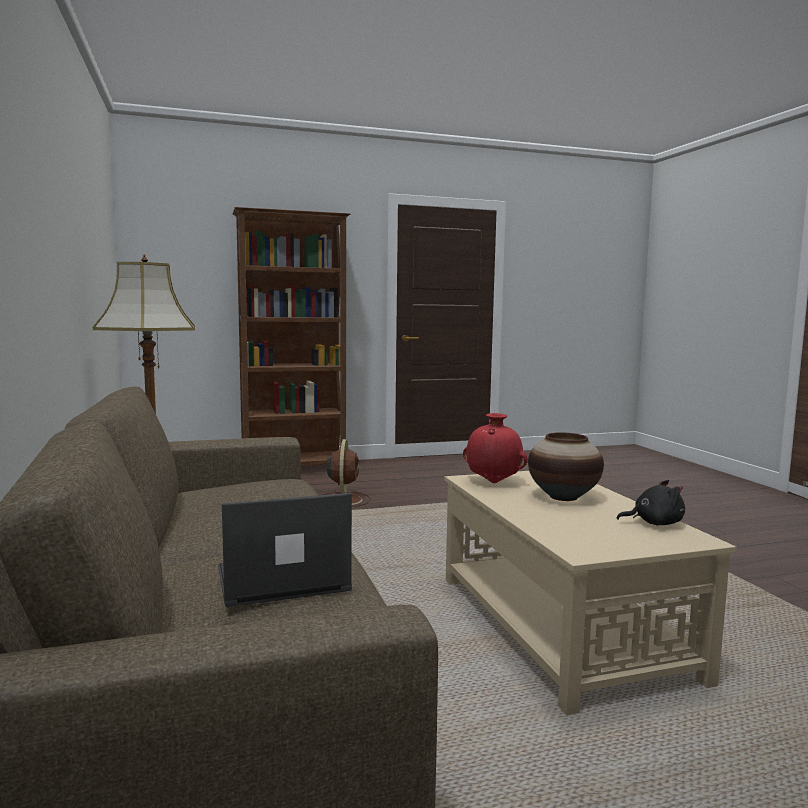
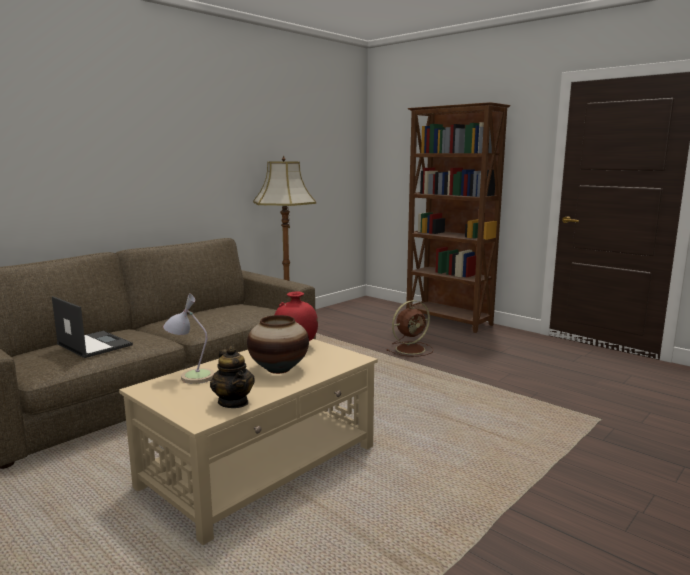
camera: 60 degrees right, 5 degrees up
(555, 529) = (191, 376): none -> table lamp
(654, 523) = (233, 402): black plush toy -> teapot

